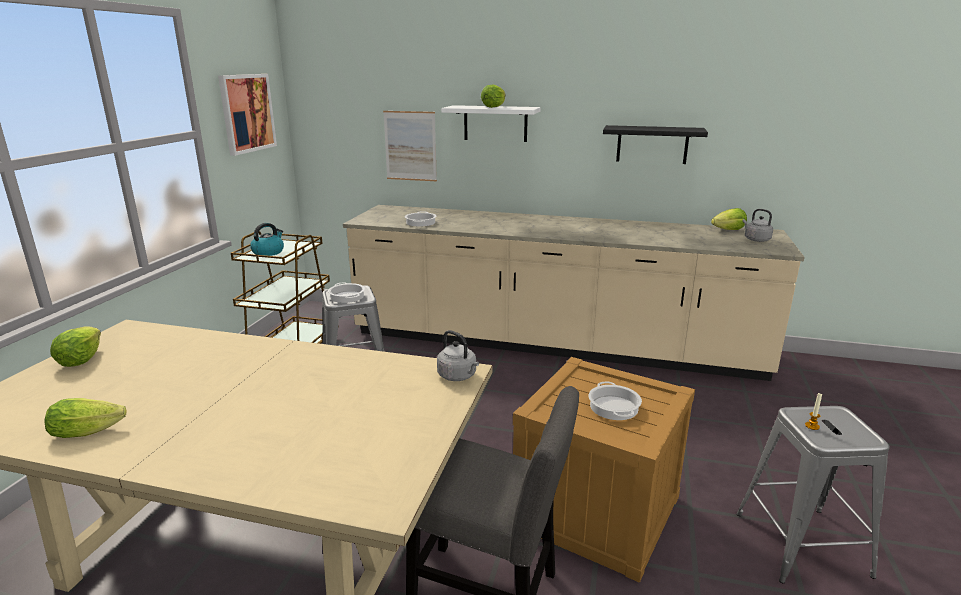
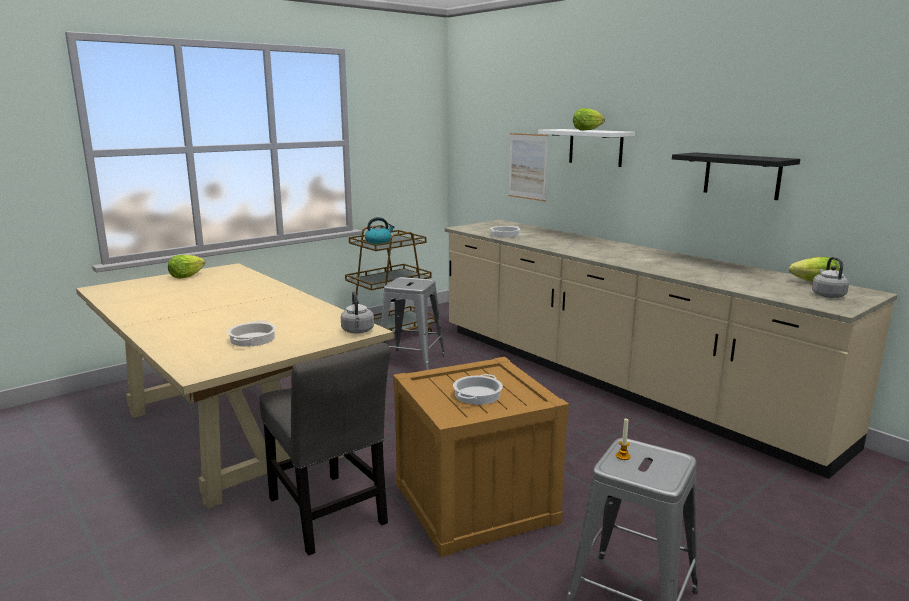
camera: 35 degrees right, 5 degrees down
(91, 431) = (139, 306): lettuce -> none
(247, 113) = (400, 130): picture -> none
(346, 296) = (406, 283): cooking pot -> cooking pot (252, 339)

